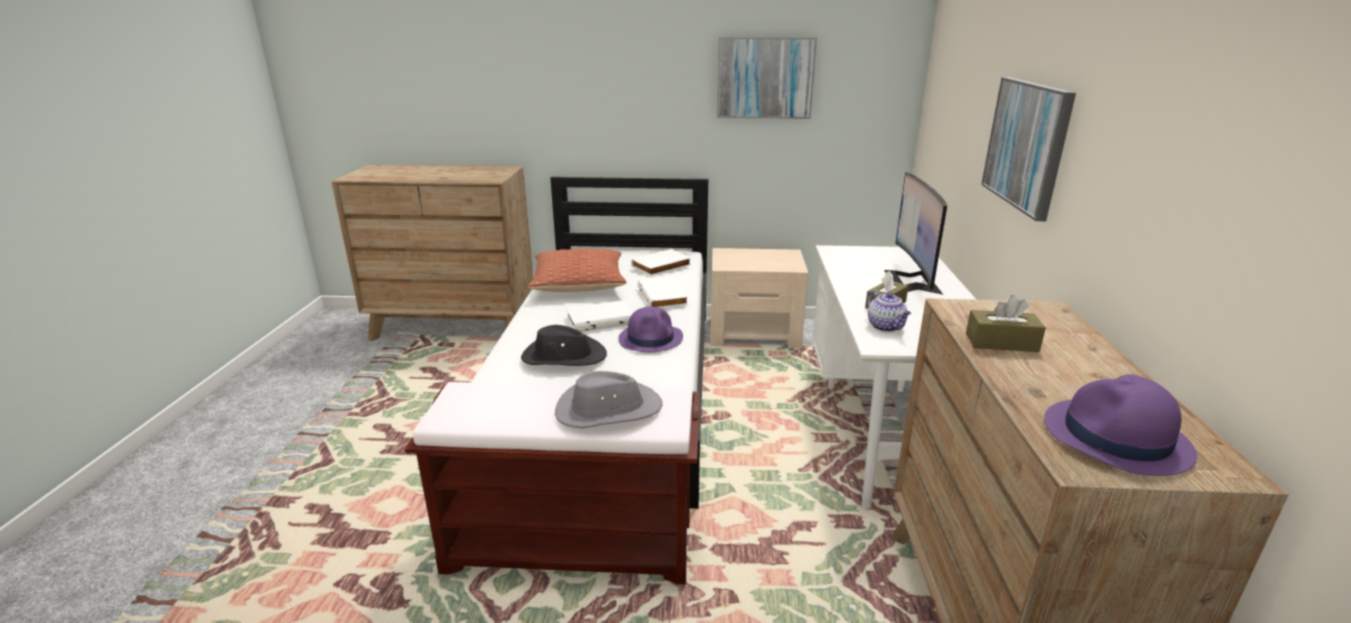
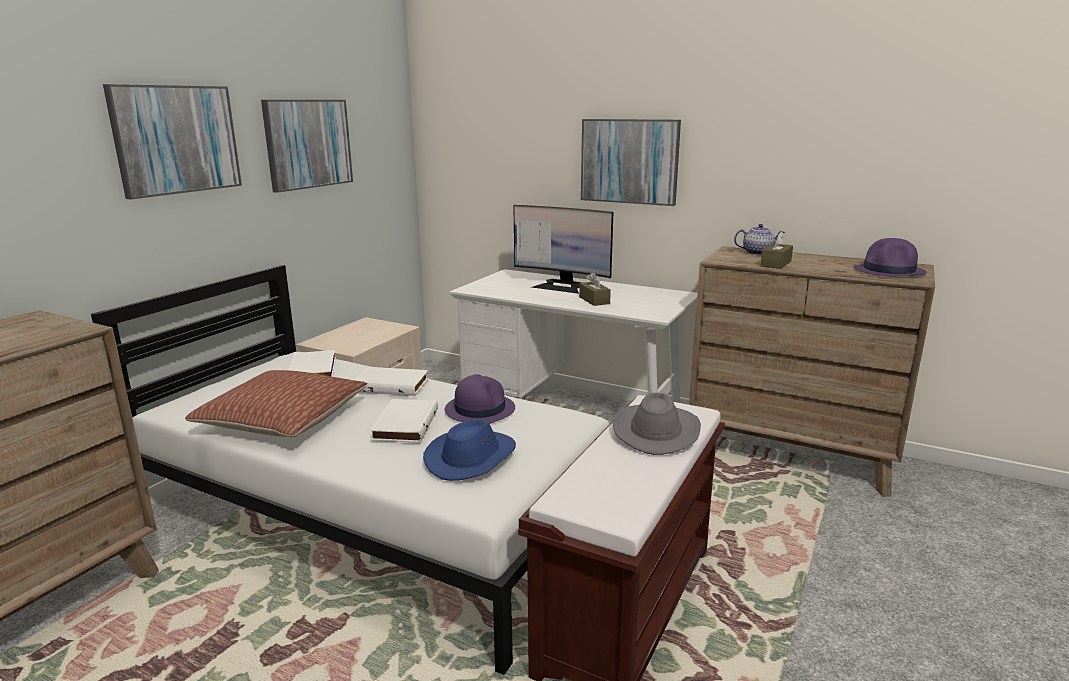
camera: 65 degrees left, 5 degrees down
(563, 356) = (471, 457): black hat -> blue hat
(635, 67) = (176, 139): none -> picture
(886, 327) = (630, 308): teapot -> teapot (758, 253)

